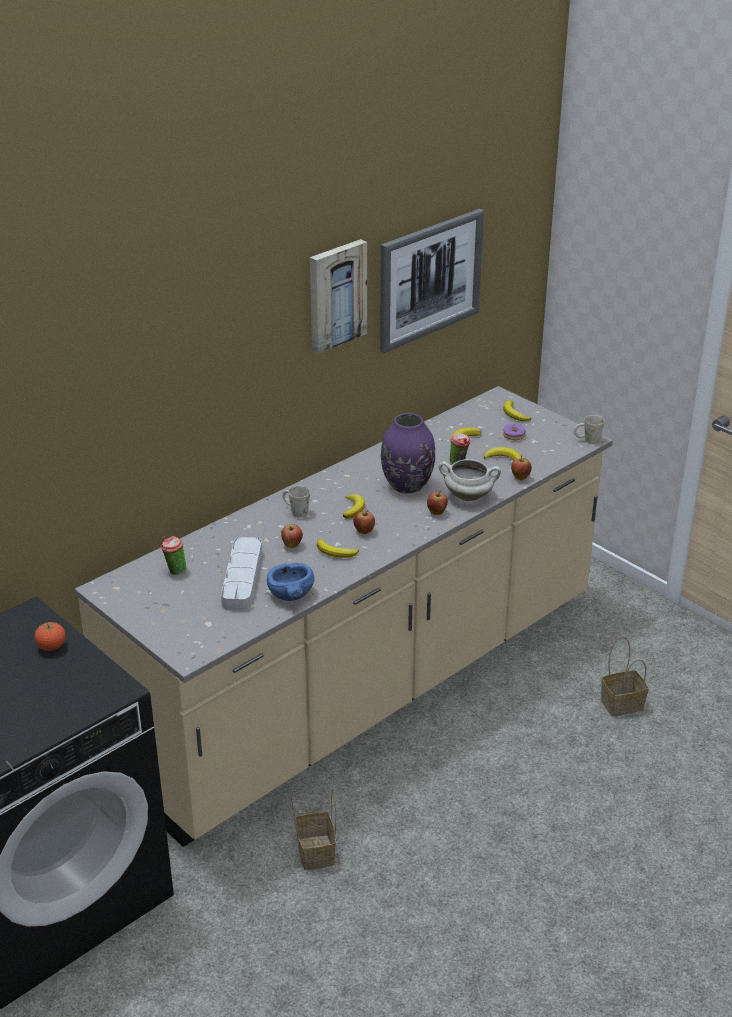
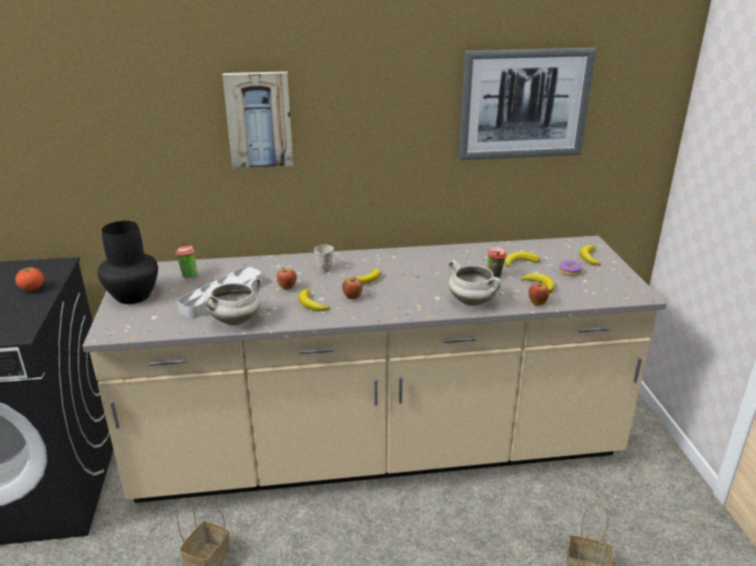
camera: 35 degrees right, 5 degrees down
(153, 613) = (134, 296): none -> black vase
(290, 594) = (236, 320): blue bowl -> white cooking pot
(336, 295) = (408, 87): picture -> picture (259, 119)
(407, 485) = (431, 278): purple vase -> none
(437, 513) = (429, 304): apple -> none
(587, 440) = (638, 296): white mug -> none

